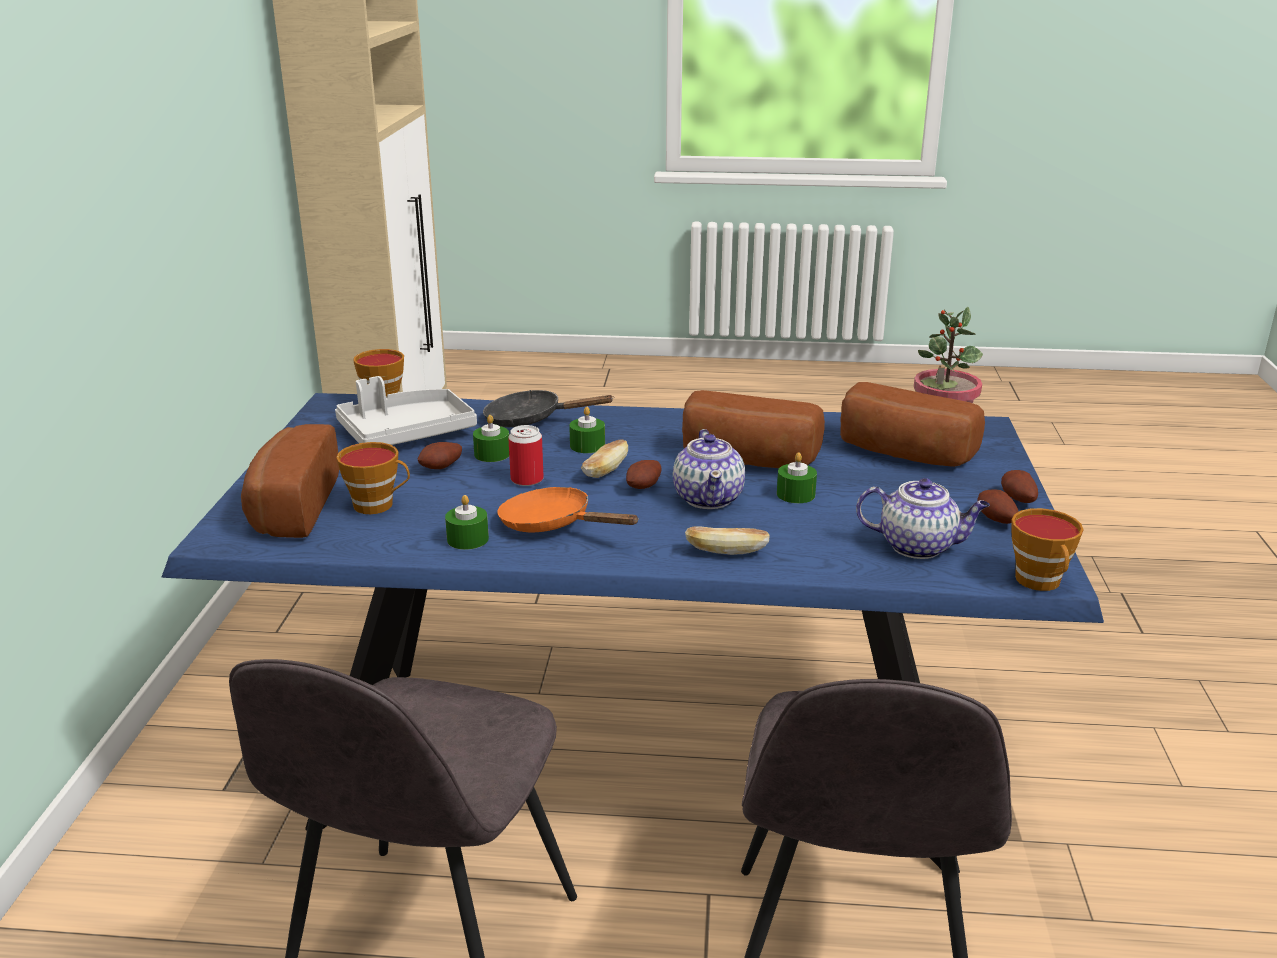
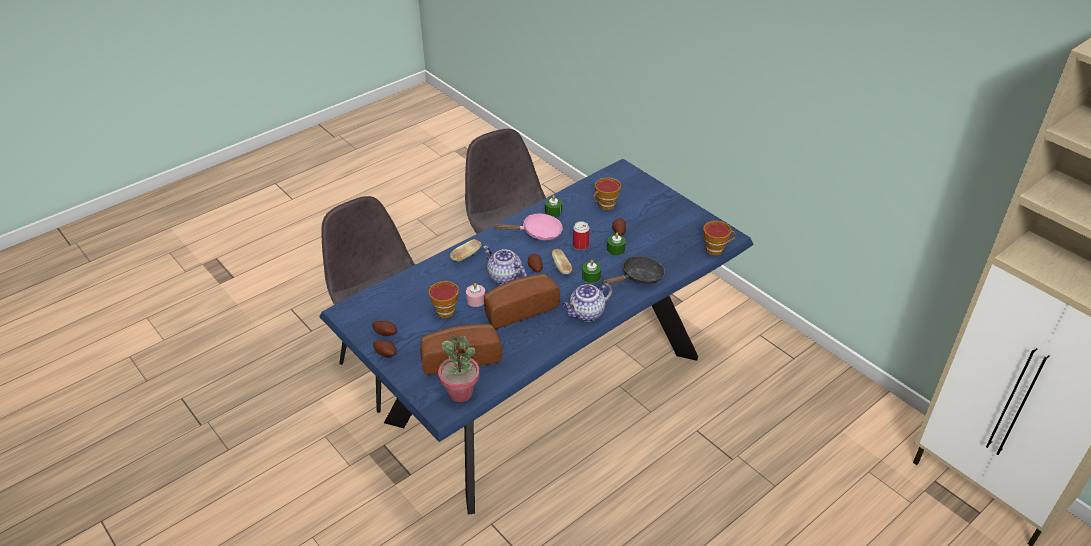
camera: 135 degrees right, 15 degrees up
(290, 507) = (628, 189): bread -> none
(406, 433) = (666, 239): grey tray -> none
(553, 524) = (537, 233): orange frying pan -> pink frying pan
(795, 494) = (476, 300): green candle -> pink candle
(919, 546) = (403, 299): teapot -> teapot (586, 314)
(1041, 582) = (346, 307): cup -> cup (443, 310)

